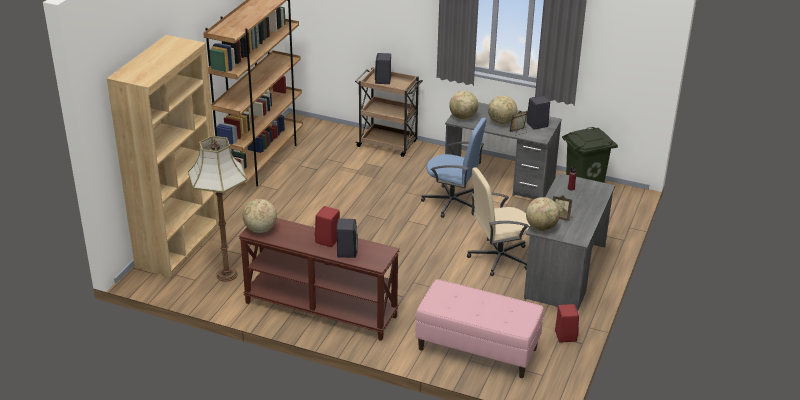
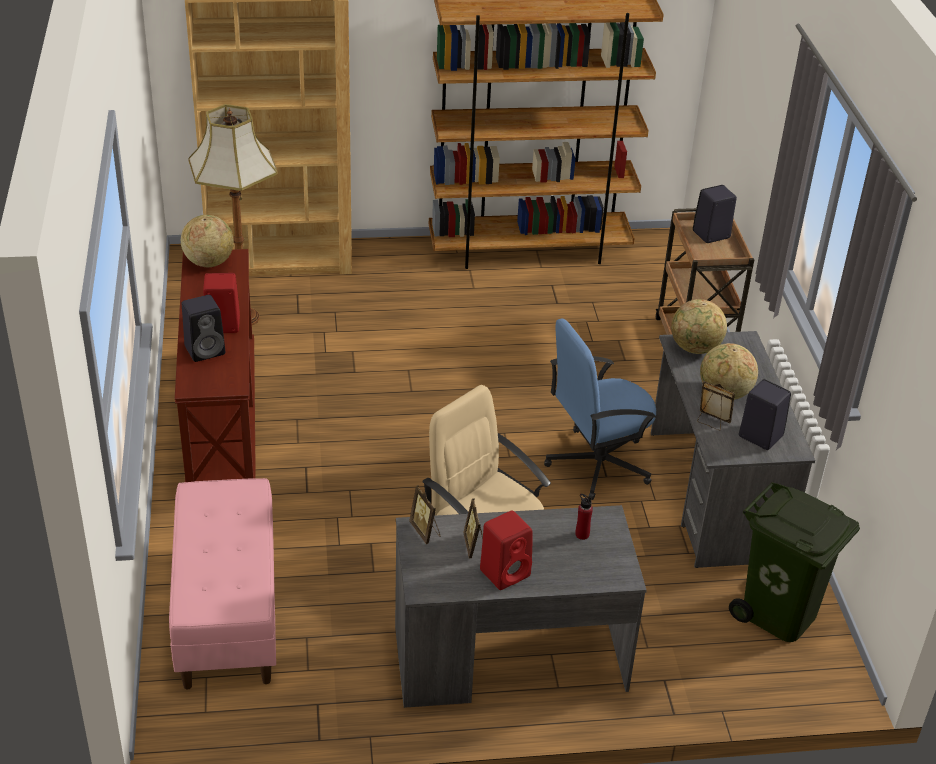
camera: 60 degrees right, 5 degrees up
(452, 202) = (597, 463): blue office chair -> blue office chair turned 75 degrees clockwise
(541, 227) = (425, 531): globe -> picture frame
(565, 335) = (328, 710): red speaker -> red speaker (506, 572)

